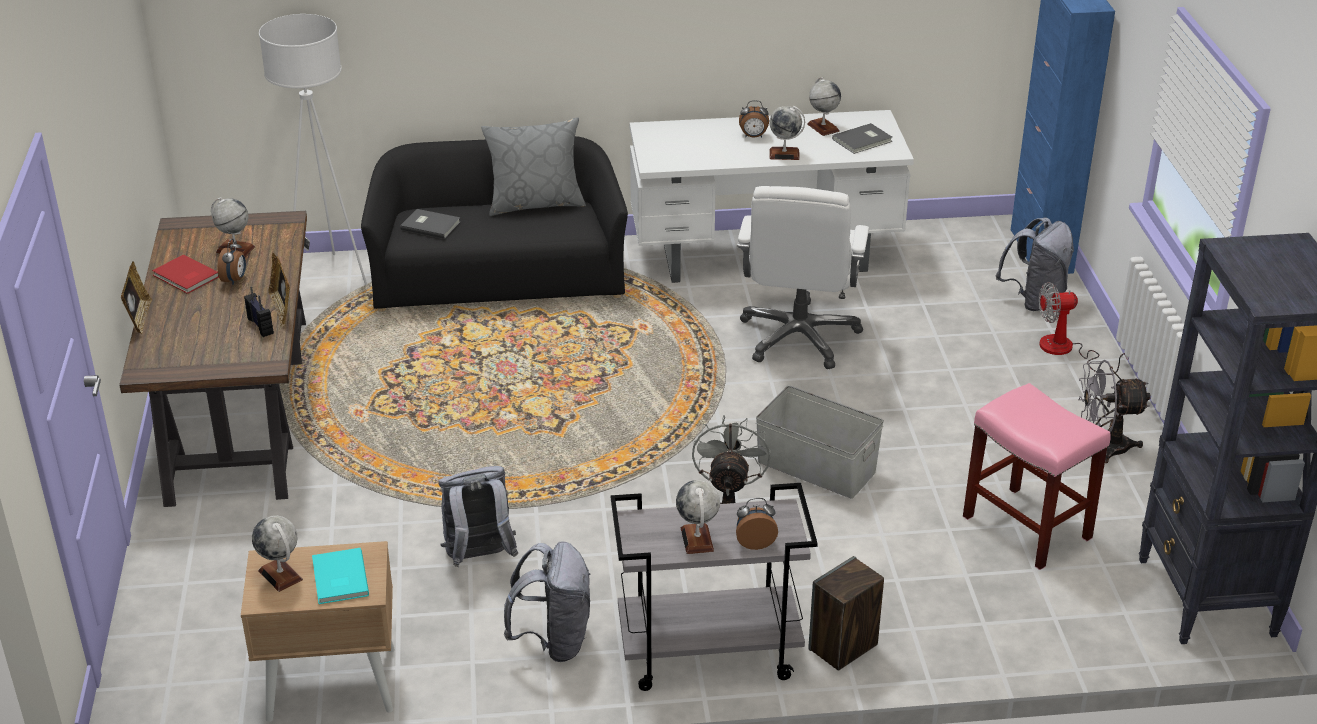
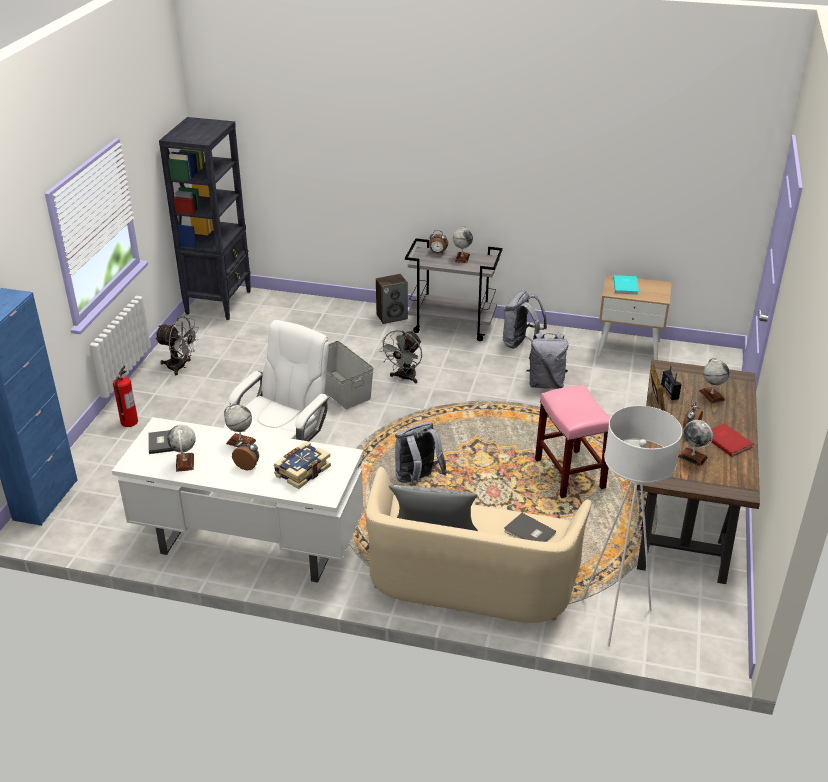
camera: 160 degrees left, 0 degrees up
(139, 318) = (753, 414): picture frame -> none
(280, 575) = (653, 291): globe -> globe (711, 395)
(498, 277) = (470, 580): black sofa -> beige sofa
(691, 142) = (301, 471): none -> book
(1028, 528) = (263, 341): pink stool -> pink stool (568, 473)
(1034, 299) = (102, 462): grey backpack -> grey backpack (417, 480)
(1066, 351) = (129, 422): fan -> fire extinguisher

